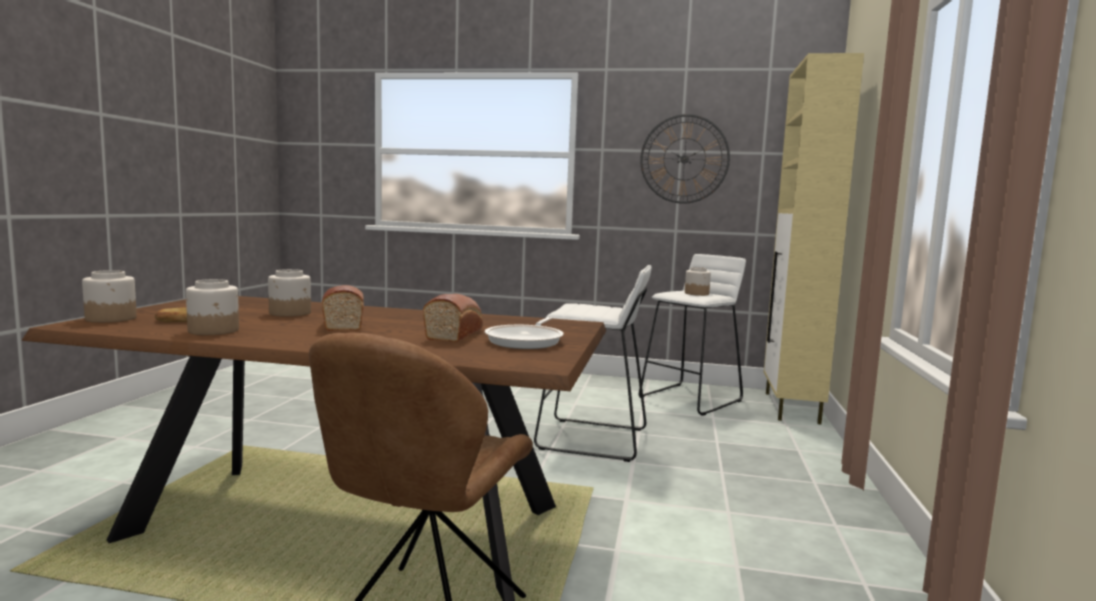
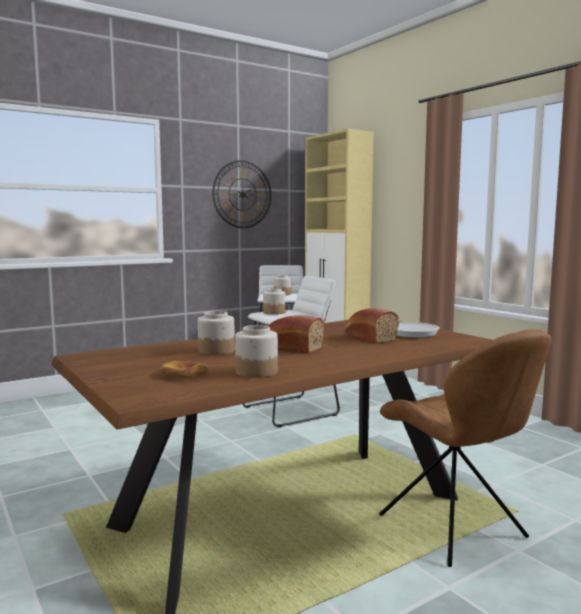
camera: 45 degrees left, 0 degrees up
(111, 318) = (130, 389): jar -> jar (274, 312)

